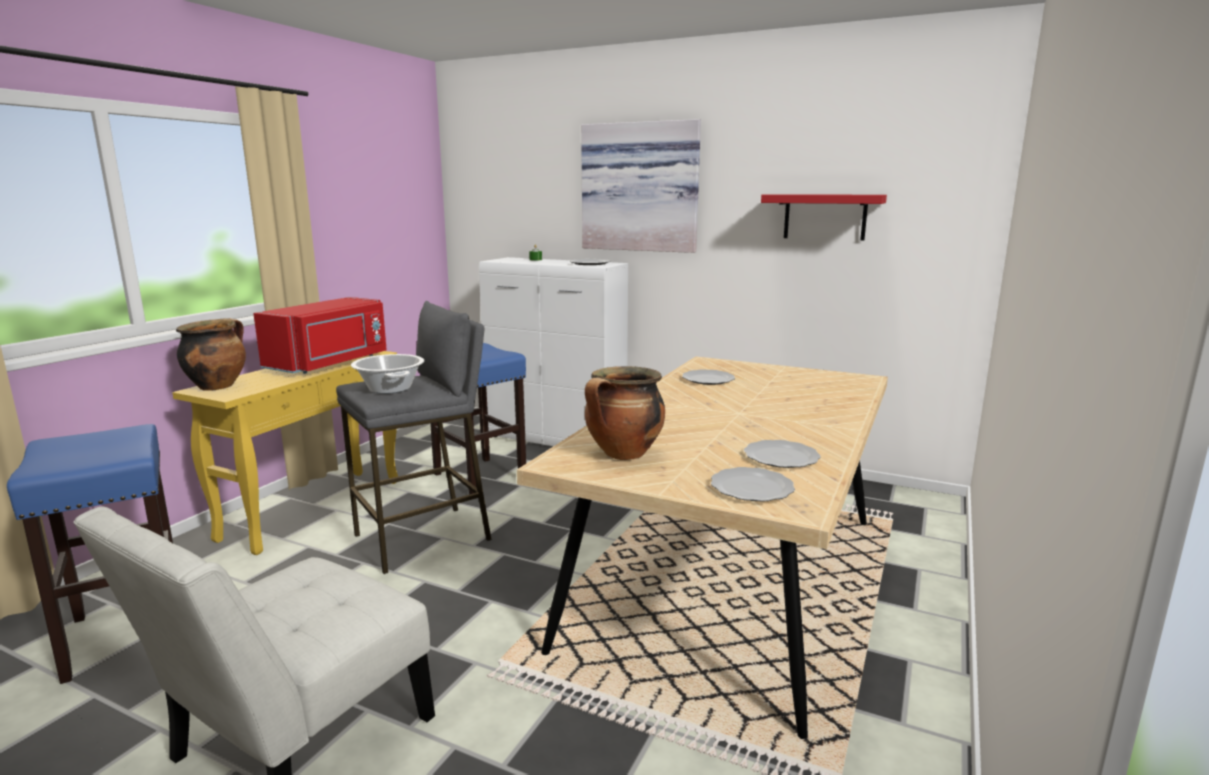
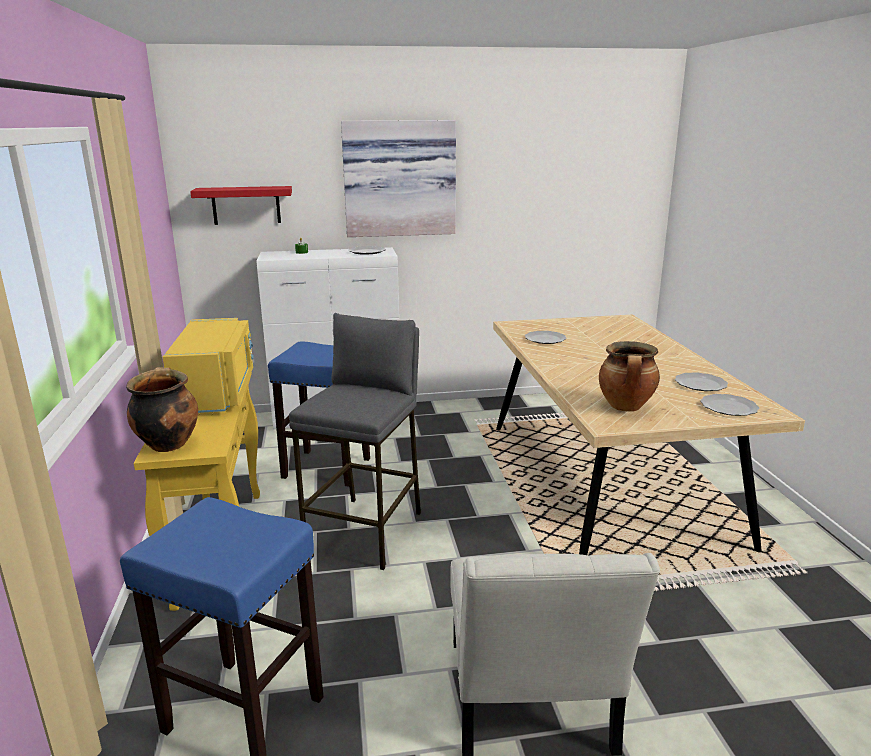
camera: 35 degrees left, 5 degrees up
(331, 363) = (217, 392): red microwave -> yellow microwave
(390, 388) = (358, 402): cooking pot -> none
(825, 217) = (553, 198): red shelf -> red shelf (246, 205)

